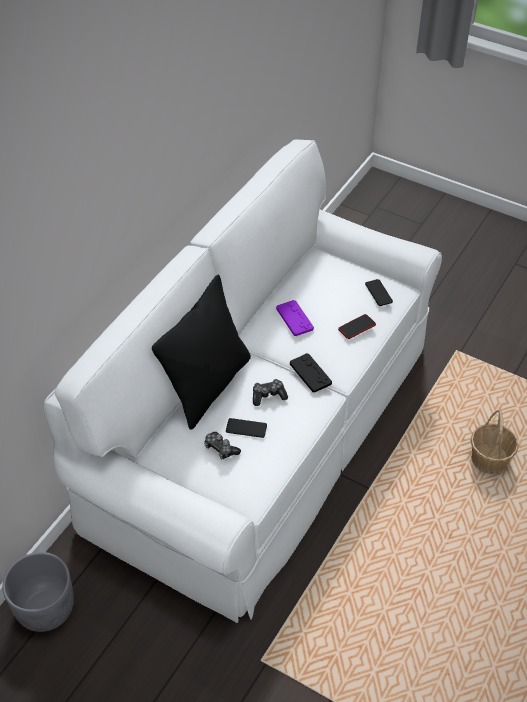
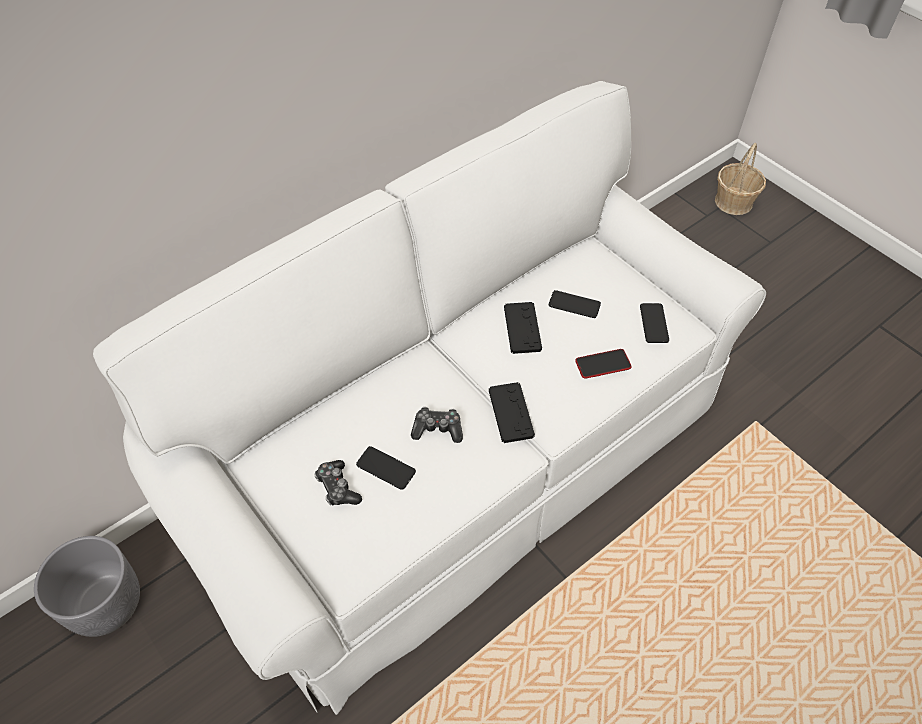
camera: 20 degrees right, 5 degrees up
(207, 386) = (365, 391): black pillow -> none
(294, 318) = (522, 328): purple game controller -> black game controller
(322, 294) = (574, 305): none -> phone
(489, 459) = (747, 591): basket -> basket (734, 202)

